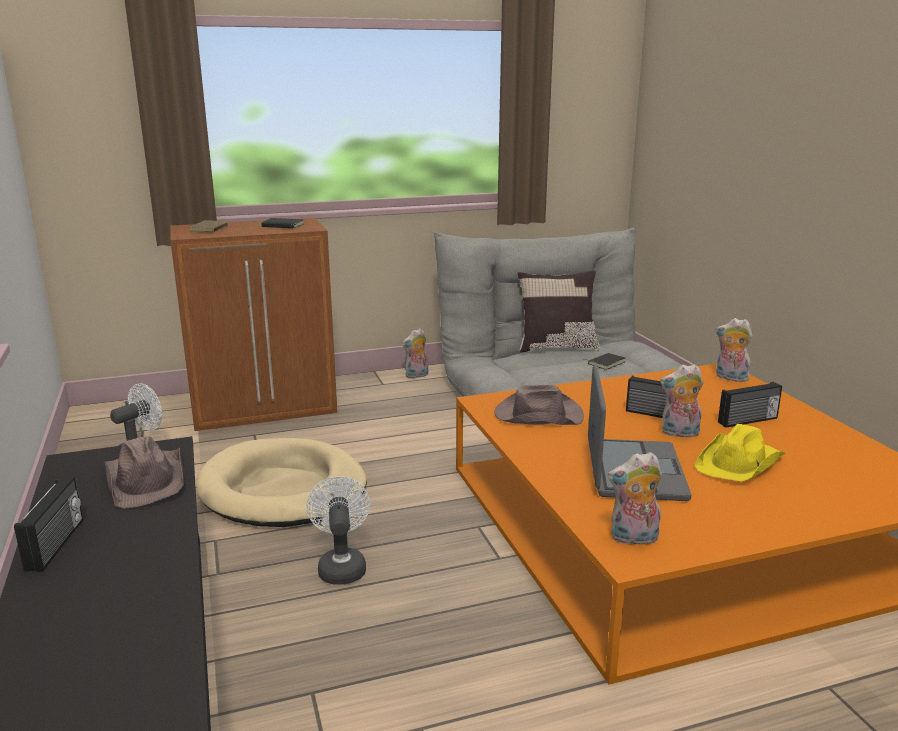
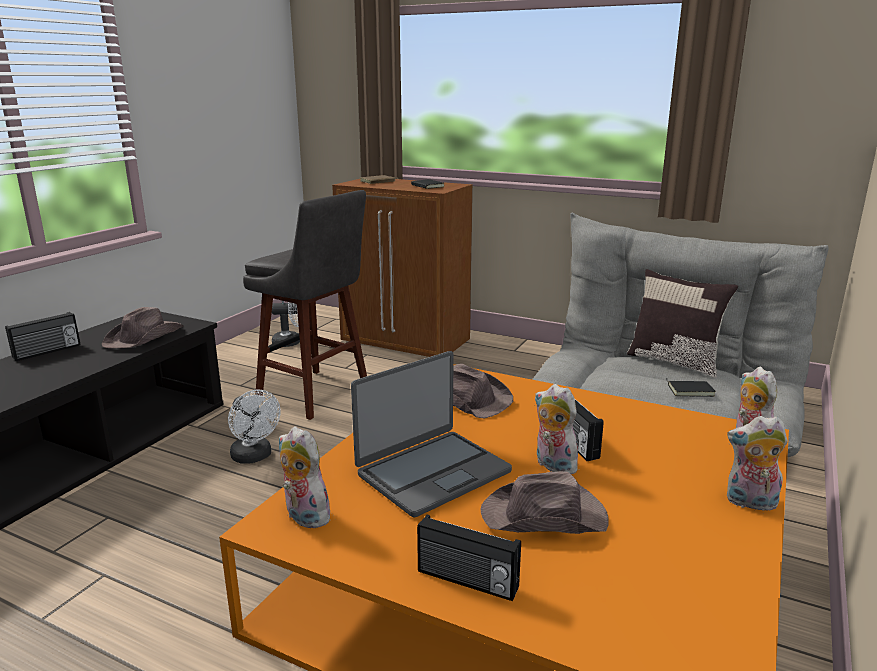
camera: 45 degrees right, 0 degrees up
(283, 489) = (316, 395): beige dog bed -> grey stool
(341, 566) = (254, 457): white fan -> white fan turned 105 degrees clockwise
(416, 376) = (553, 353): plush toy -> plush toy (750, 503)
(740, 463) = (545, 517): yellow hat -> brown hat
(748, 421) = (658, 489): radio -> radio (466, 581)

